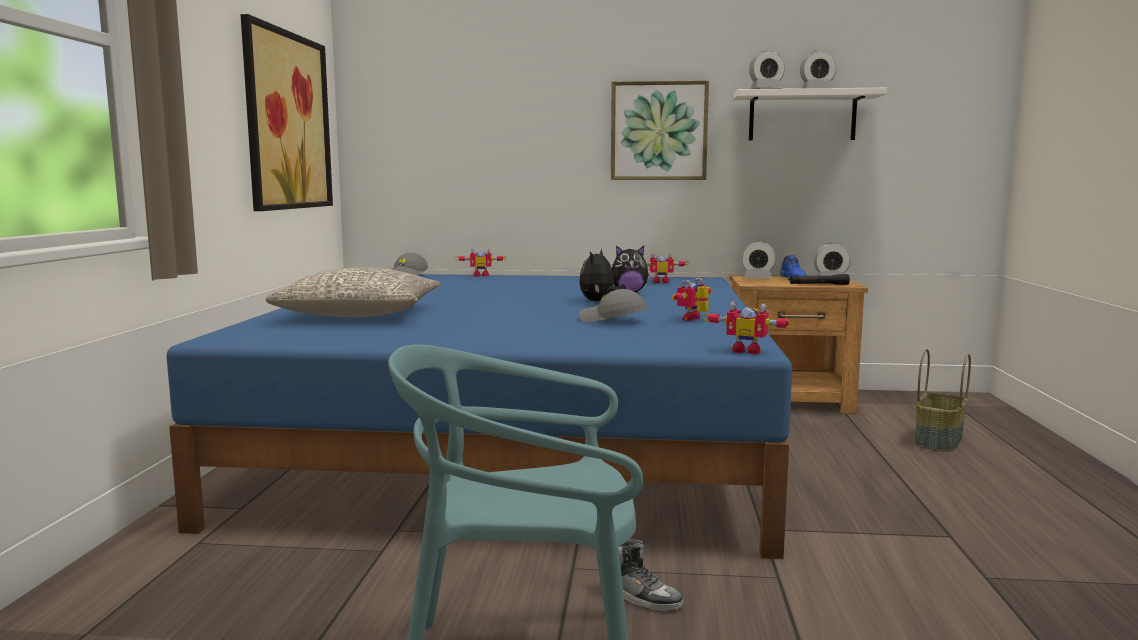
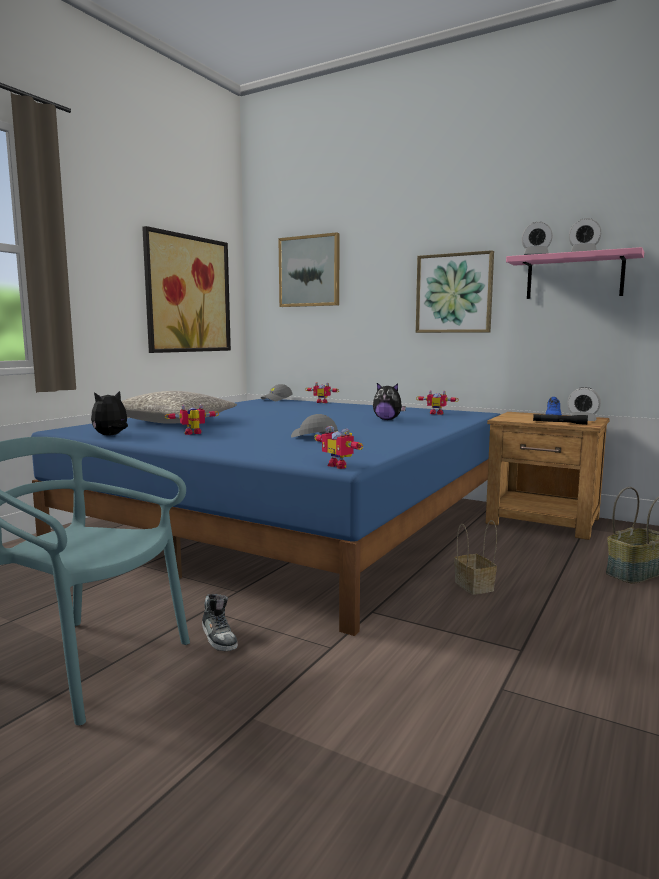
camera: 25 degrees right, 0 degrees up
(448, 94) = (309, 271): none -> picture
(598, 301) = (346, 424): plush toy -> plush toy (111, 435)
(695, 319) = (375, 441): toy robot -> toy robot (193, 434)
(757, 278) = (522, 415): alarm clock -> none
(802, 116) = (574, 276): white shelf -> pink shelf
(823, 481) = (475, 586): none -> basket

